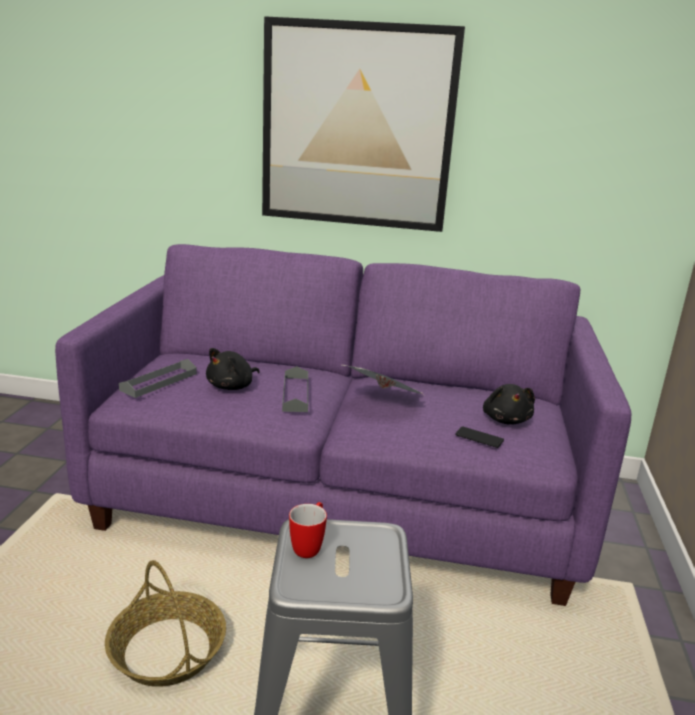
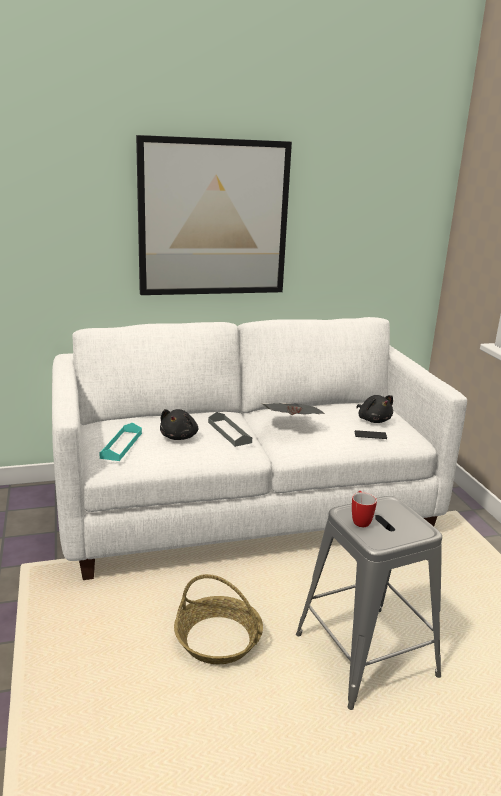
camera: 25 degrees left, 0 degrees up
(159, 382) = (121, 445): grey tray -> turquoise tray
(340, 500) = (246, 509): purple sofa -> white sofa

